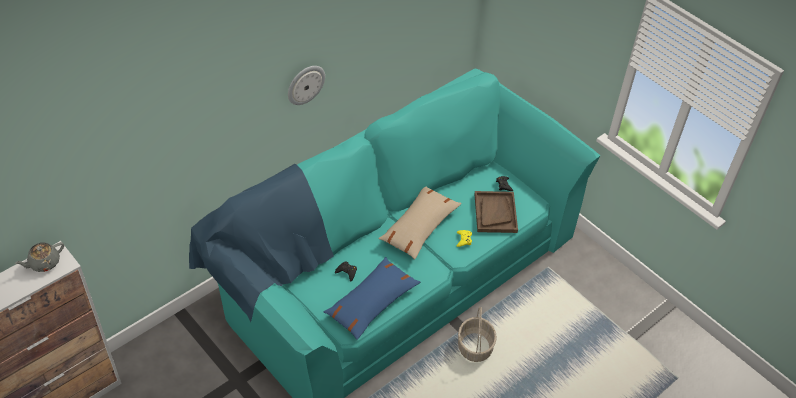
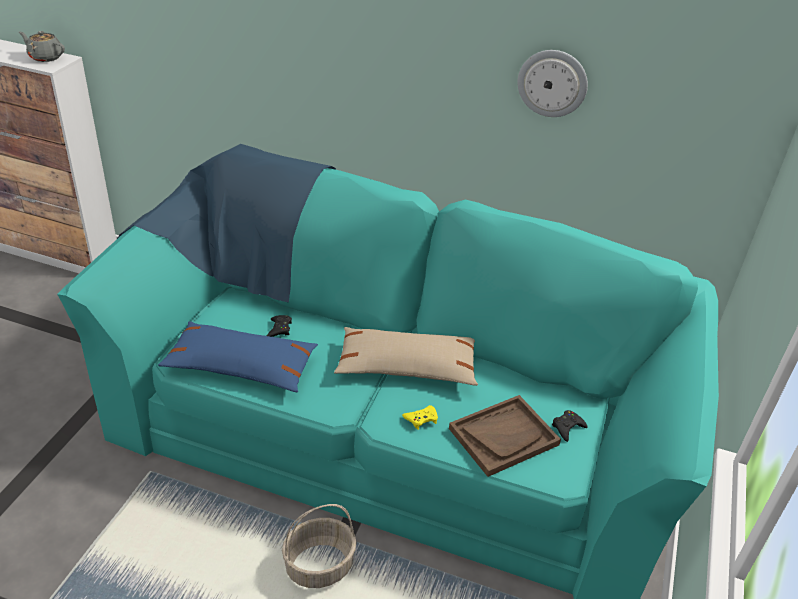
camera: 60 degrees right, 10 degrees down
(305, 84) = (409, 84): wall clock -> wall clock (552, 83)

